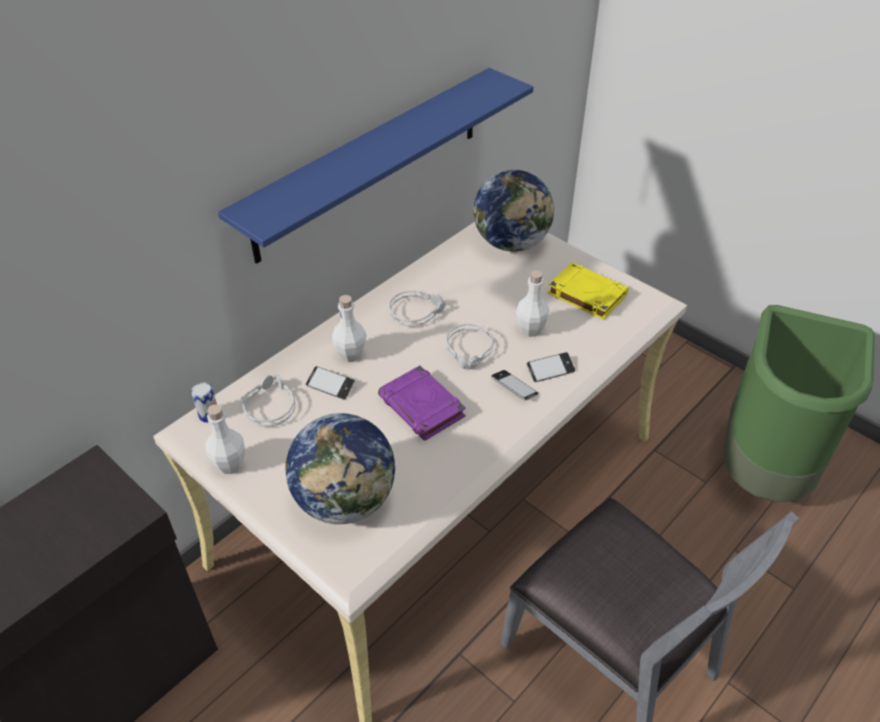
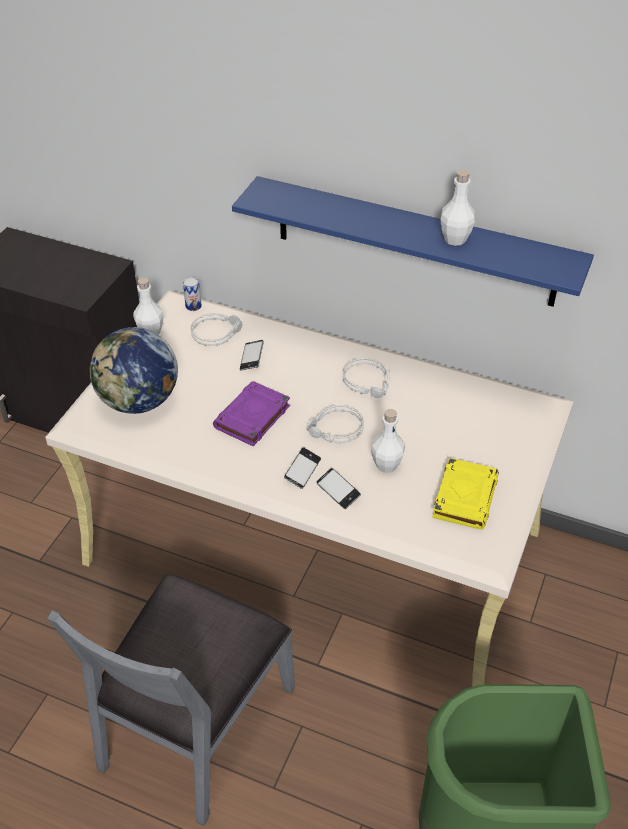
camera: 70 degrees right, 0 degrees up
(351, 355) = (292, 358): white bottle -> white bottle (455, 239)
(511, 242) = (511, 422): globe -> none

